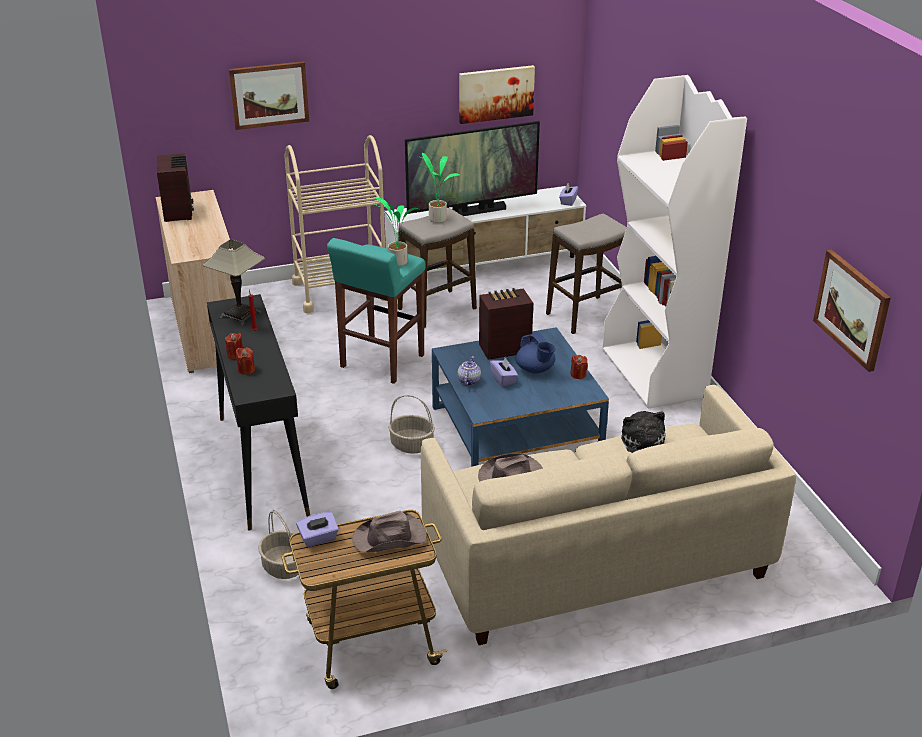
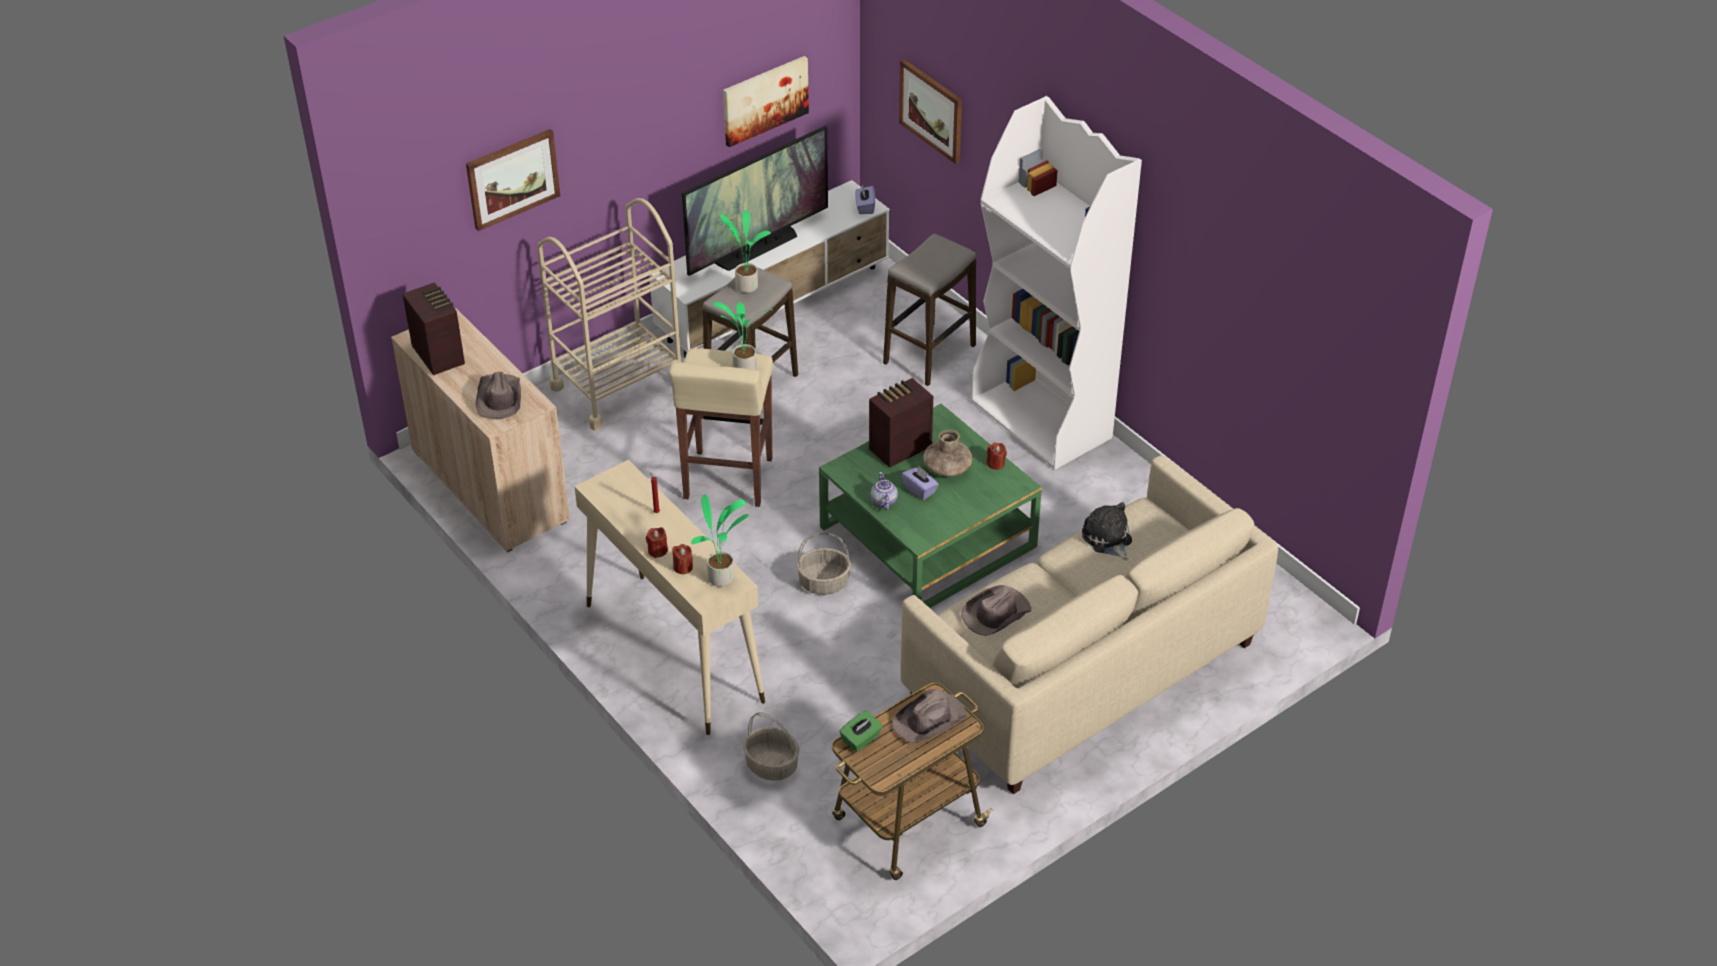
camera: 20 degrees left, 10 degrees up
(198, 242) = (499, 398): none -> brown hat
(240, 315) = (625, 494): table lamp -> none
(262, 465) = (673, 652): black console table -> beige console table
(271, 384) = (722, 579): none -> potted plant
(318, 538) = (861, 739): purple tissue box -> green tissue box
(381, 362) = (727, 480): turquoise stool -> beige stool
(515, 432) = (928, 537): blue coffee table -> green coffee table
(535, 369) = (947, 468): blue teapot -> brown vase
(852, 309) = (1300, 365): picture -> picture (932, 110)

